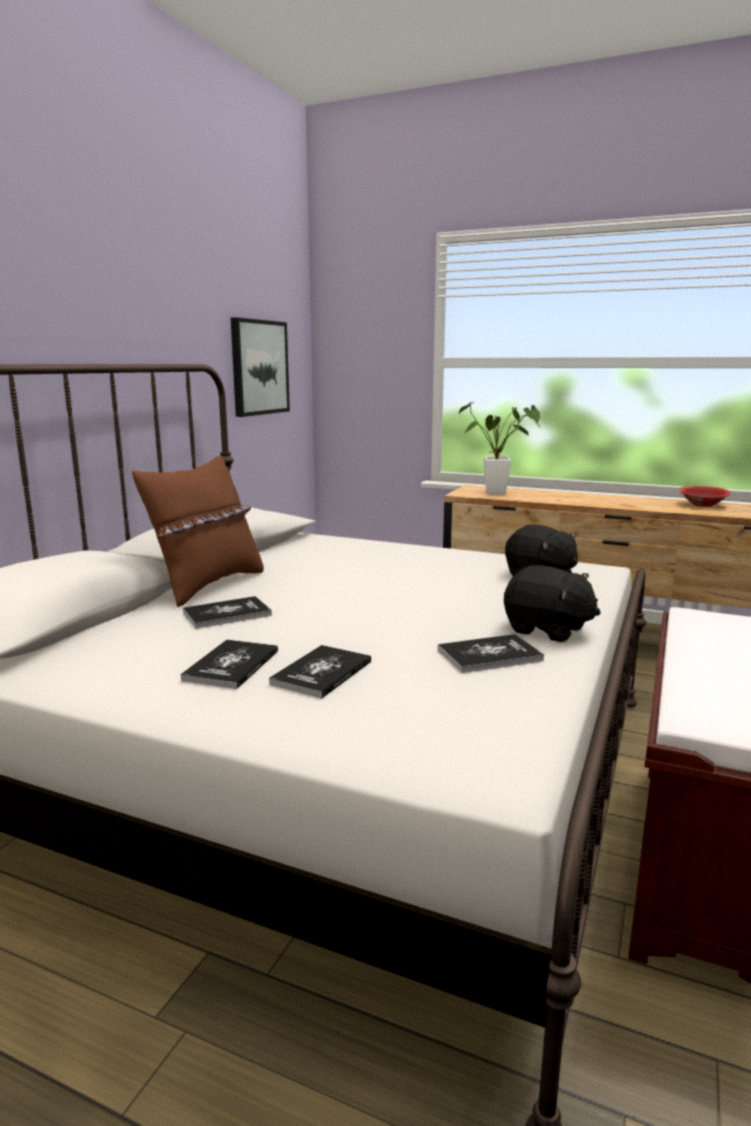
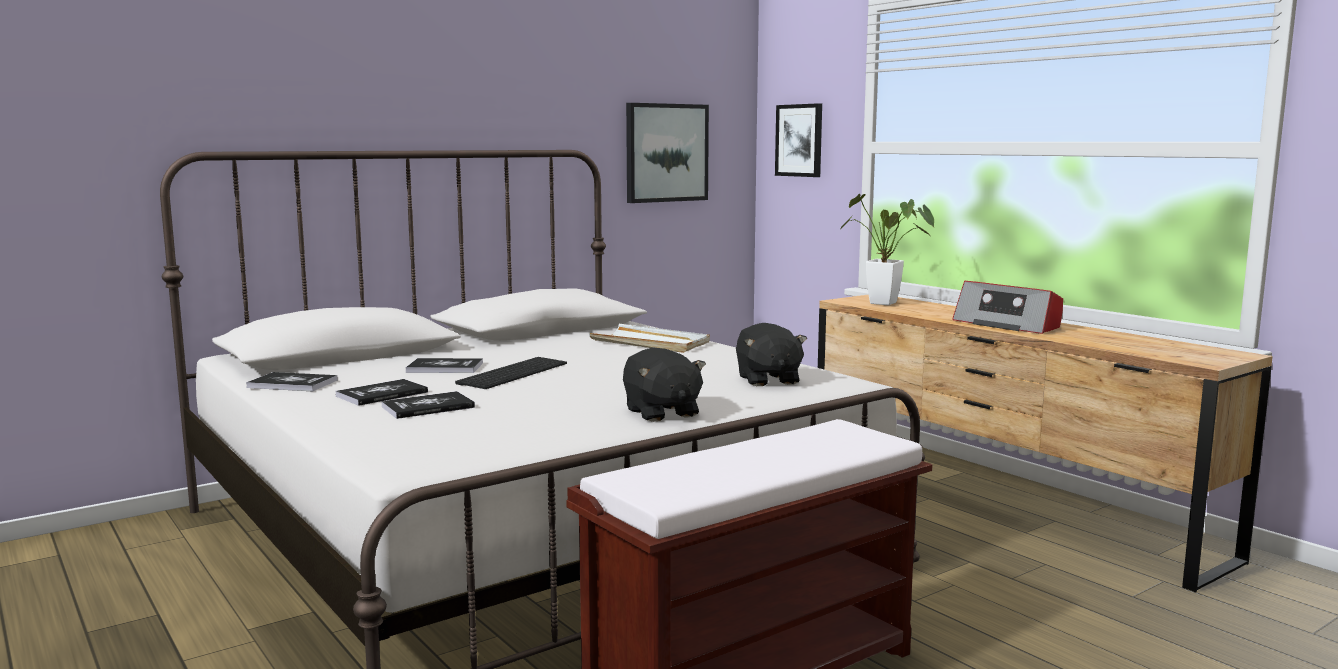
camera: 30 degrees right, 5 degrees down
(207, 585) = (472, 349): brown pillow -> none
(311, 608) = (512, 373): none -> keyboard
(360, 552) = (650, 343): none -> white tray
(362, 356) = (799, 140): none -> picture
(489, 655) = (569, 418): book -> book (292, 384)
(623, 503) = (1008, 325): none -> radio
(702, 505) = (1109, 336): red bowl -> none

